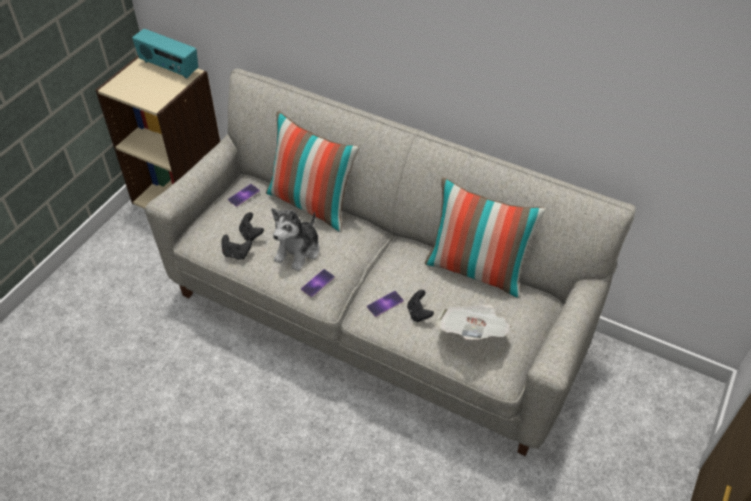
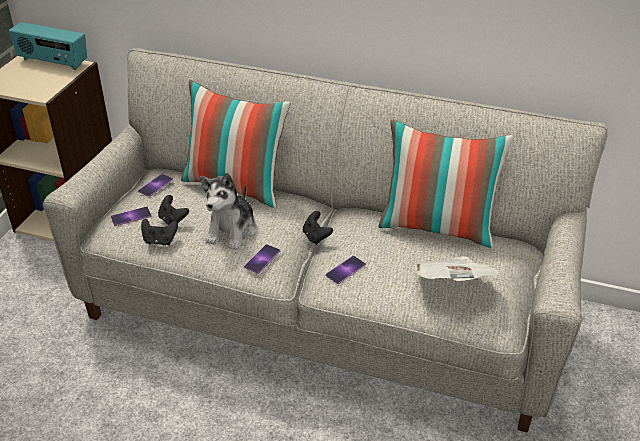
camera: 10 degrees left, 10 degrees down
(217, 225) = (131, 216): none -> phone
(419, 313) = (387, 274): black game controller -> black game controller (316, 237)

